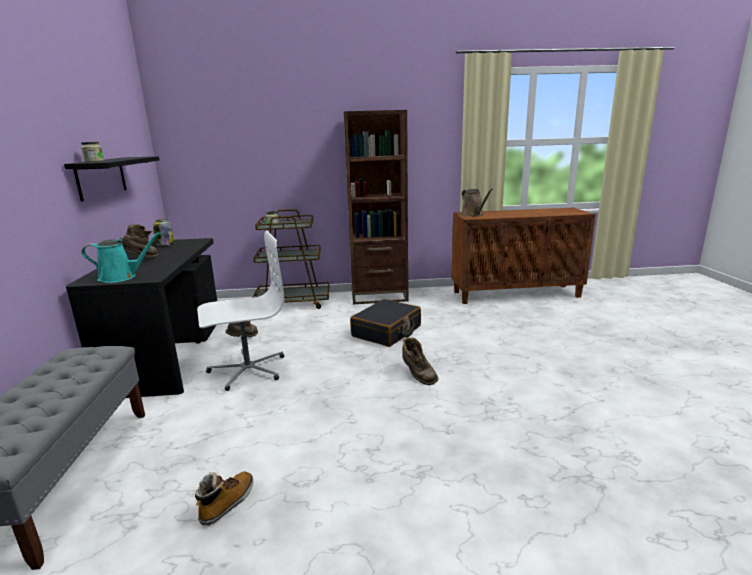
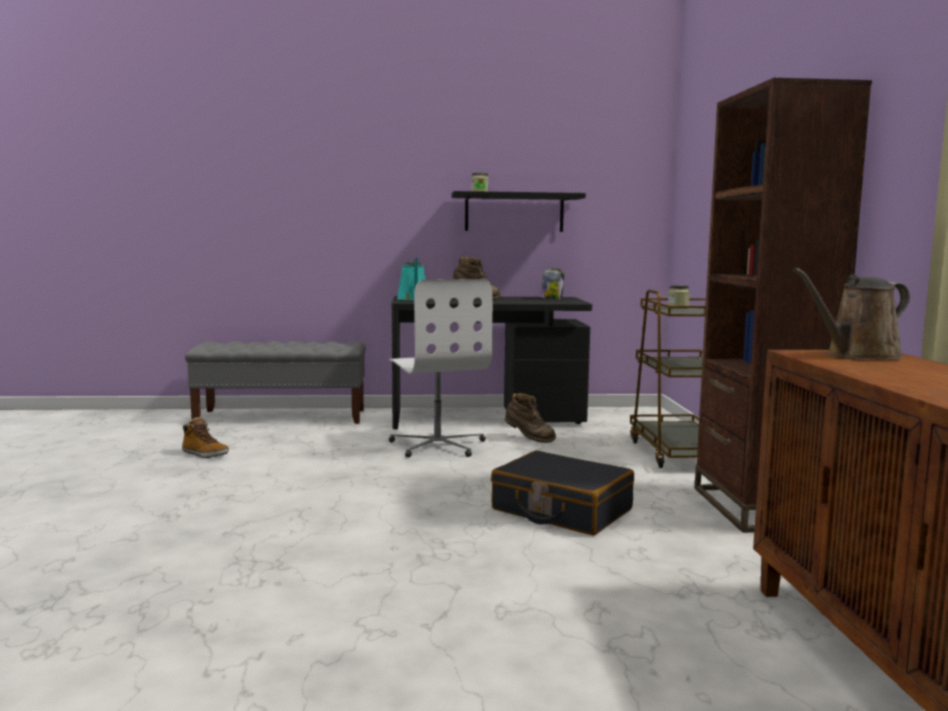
camera: 90 degrees right, 10 degrees down
(418, 376) = (385, 524): brown boot -> none

